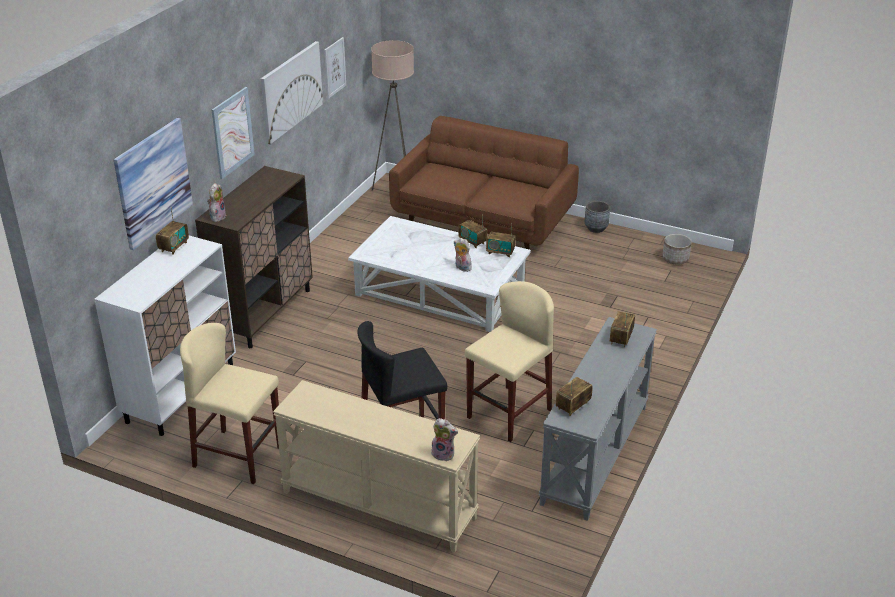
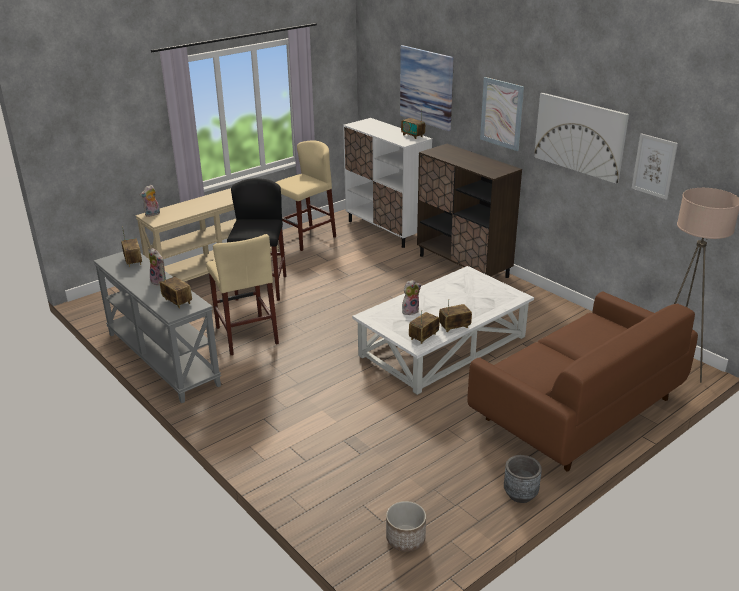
camera: 115 degrees right, 5 degrees down
(217, 216) = (445, 148): plush toy -> plush toy (160, 281)

